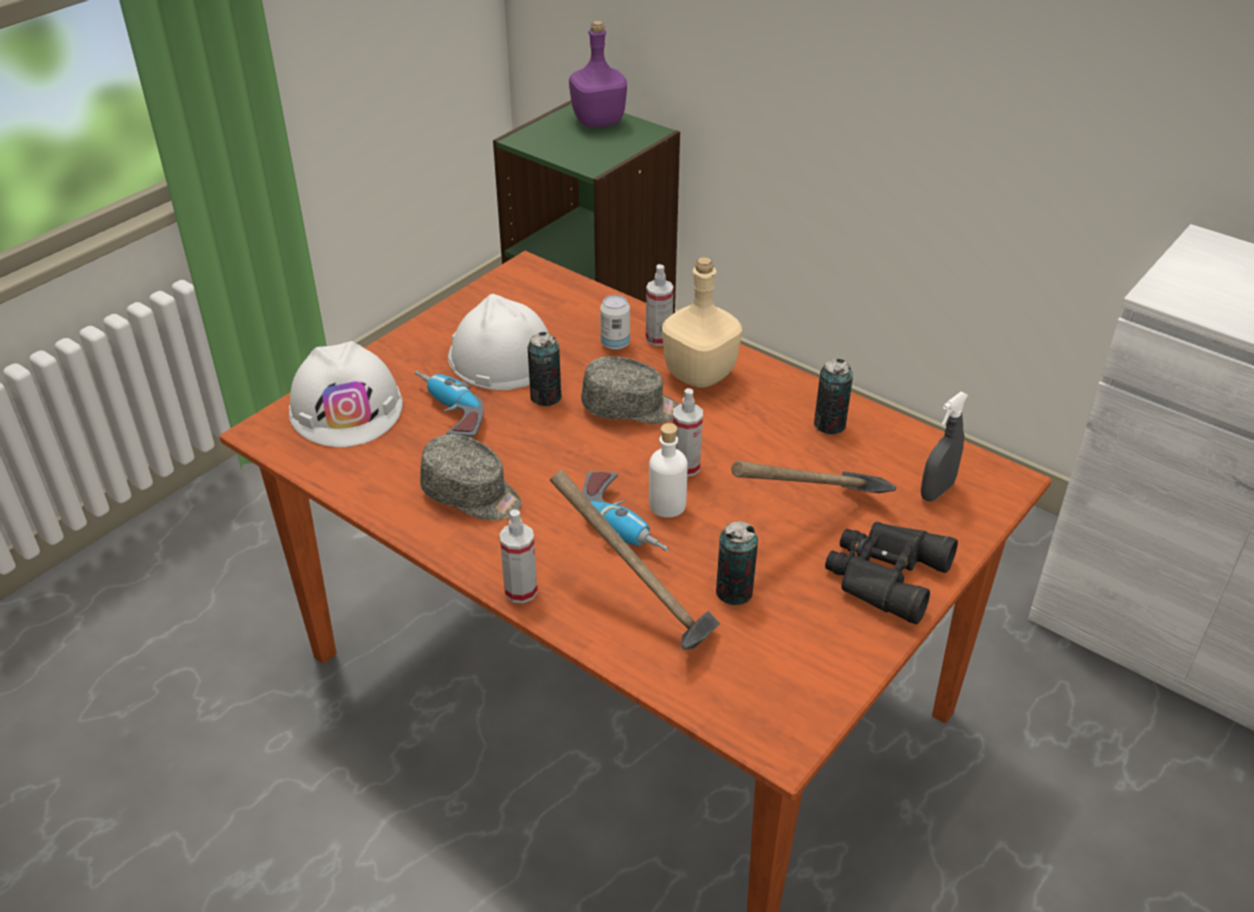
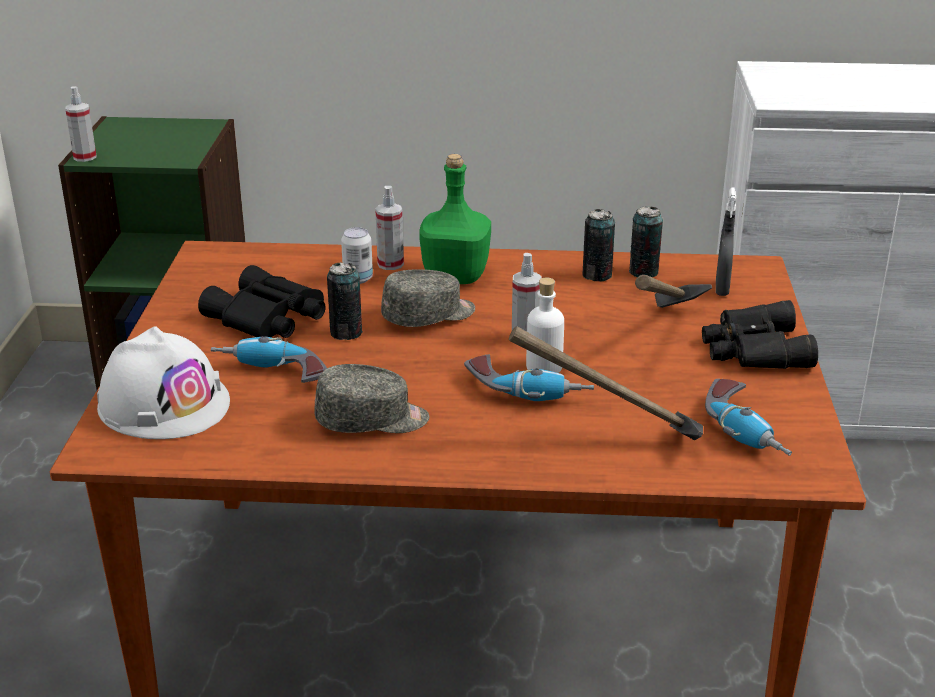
camera: 35 degrees left, 10 degrees down
(501, 357) = (266, 319): white hard hat -> black binoculars
(521, 591) = (503, 467): spray bottle -> spray bottle (85, 157)
(599, 122) = (148, 129): purple bottle -> none
(700, 373) = (455, 275): beige bottle -> green bottle
(734, 592) = (667, 400): can -> can (643, 272)
(769, 661) = (747, 431): none -> power drill

